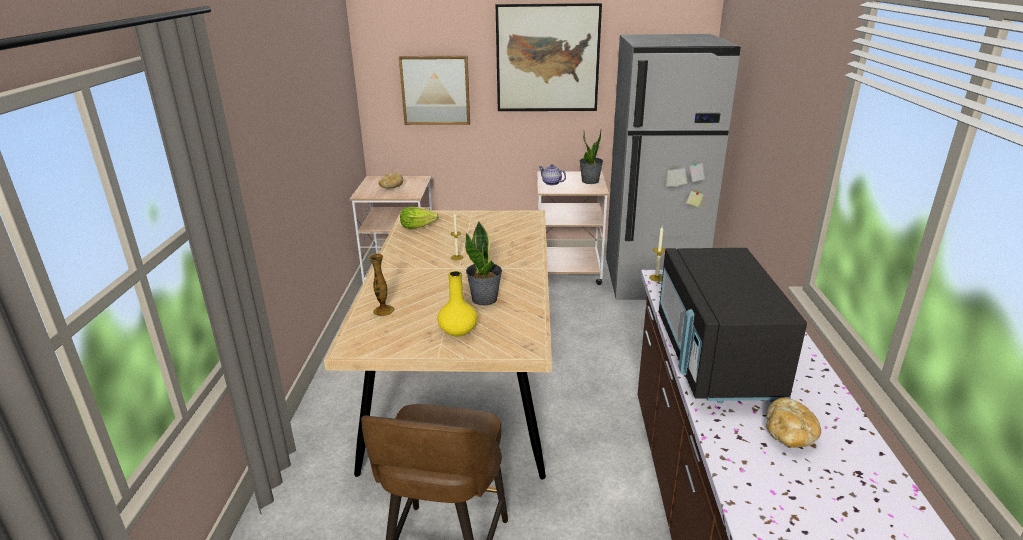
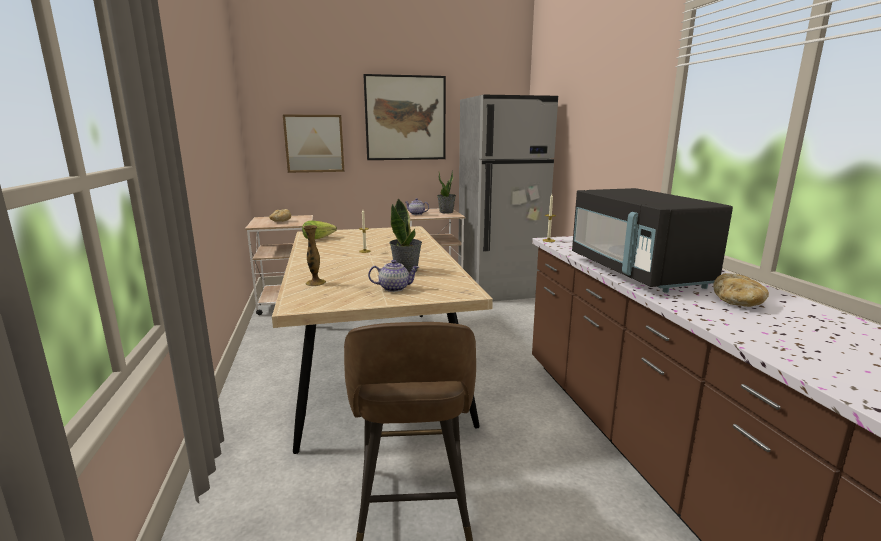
camera: 15 degrees left, 10 degrees down
(457, 330) = (394, 288): yellow vase -> teapot

